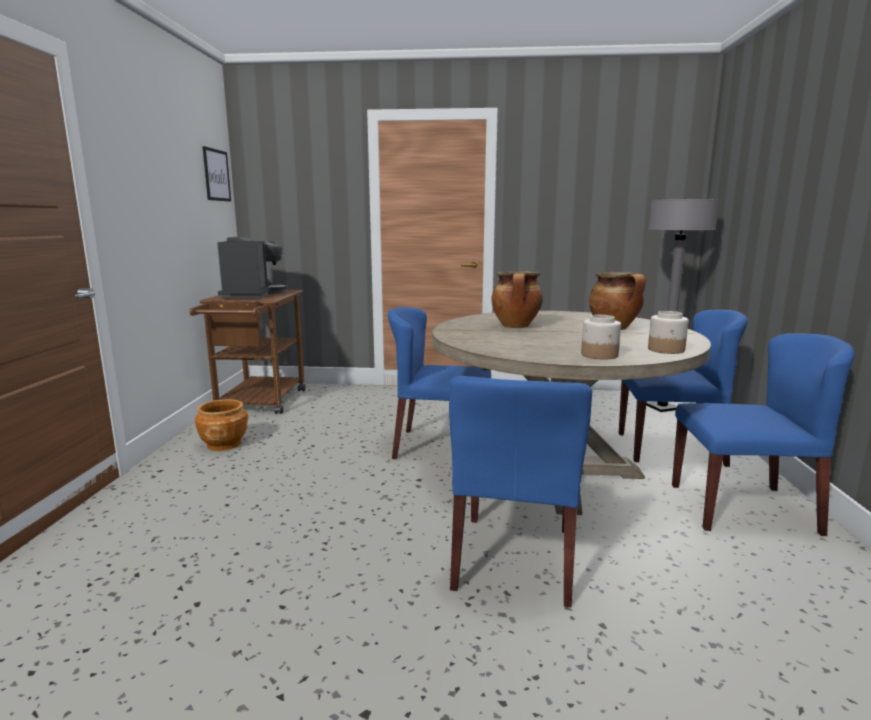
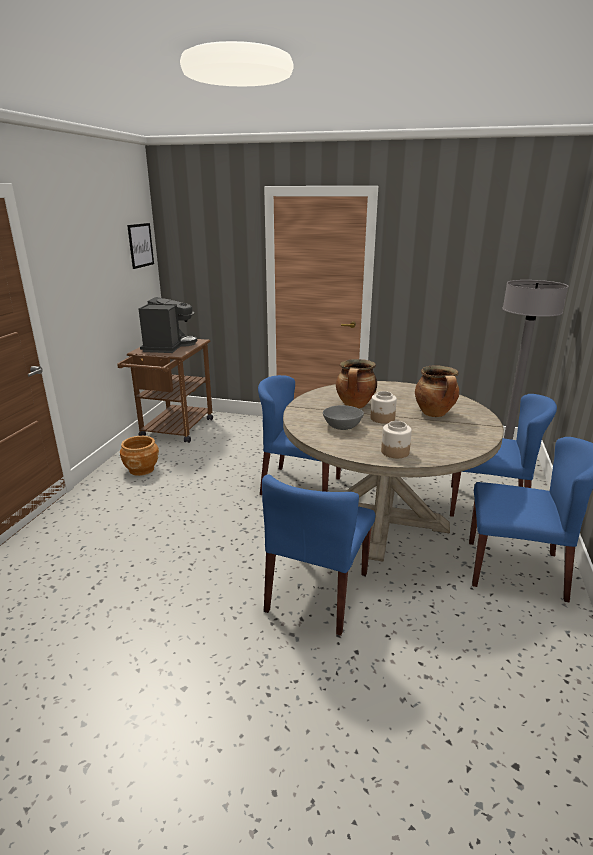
camera: 10 degrees right, 10 degrees up
(515, 340) = (342, 426): none -> grey bowl
(666, 350) = (454, 449): jar -> jar (382, 419)

